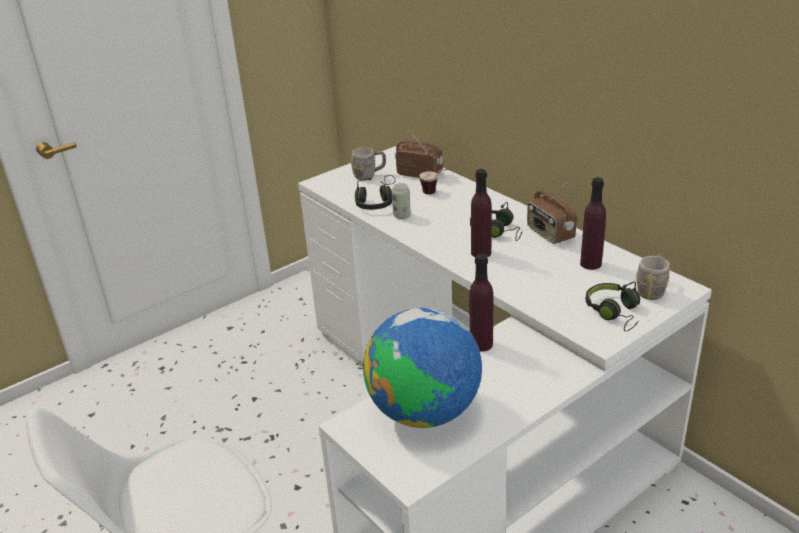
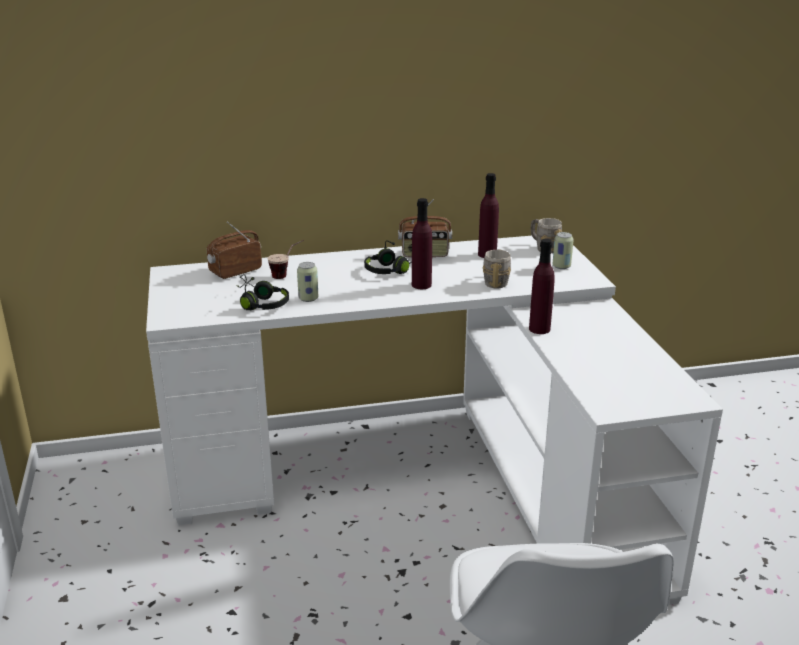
camera: 65 degrees left, 5 degrees down
(369, 175) = (197, 293): grey mug -> grey mug (496, 281)
(425, 412) = (612, 373): globe -> none
(615, 313) = (561, 266): black headphones -> can

